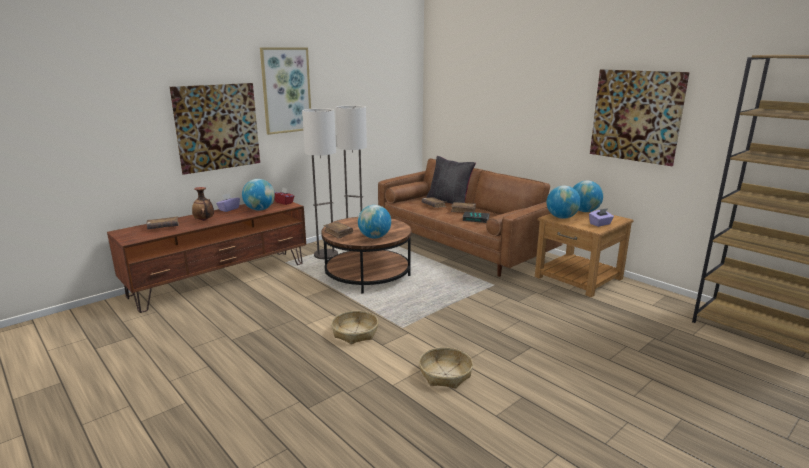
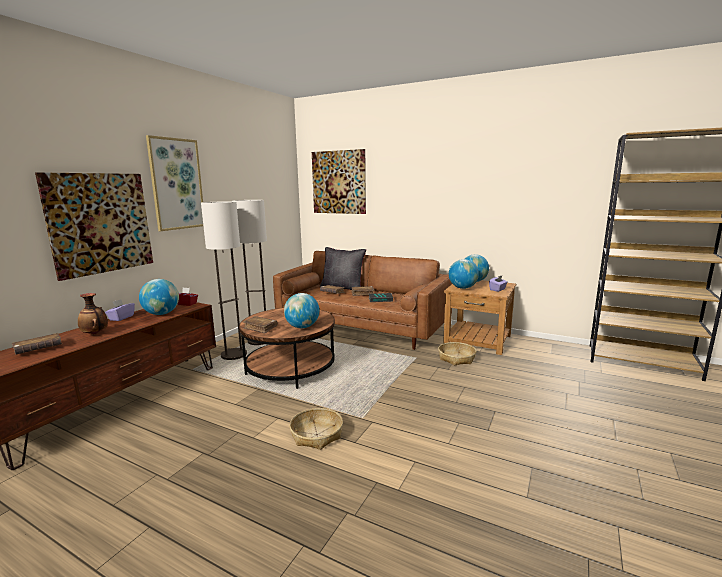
camera: 20 degrees left, 5 degrees down
(445, 374) = (442, 461): basket -> basket (456, 358)
(636, 116) = (510, 196): picture -> picture (339, 182)

